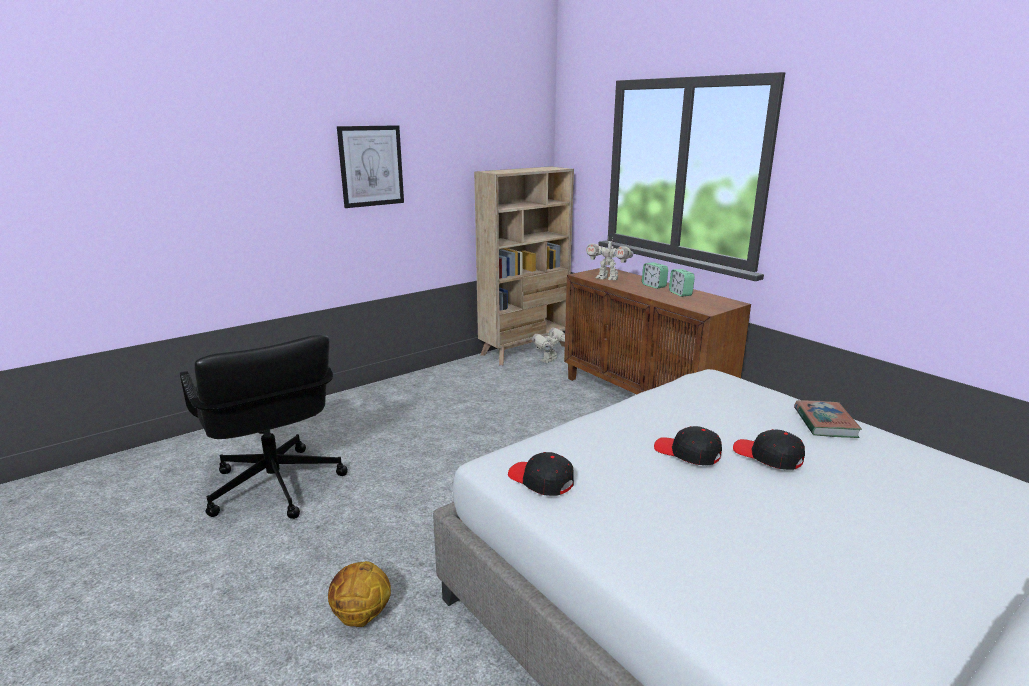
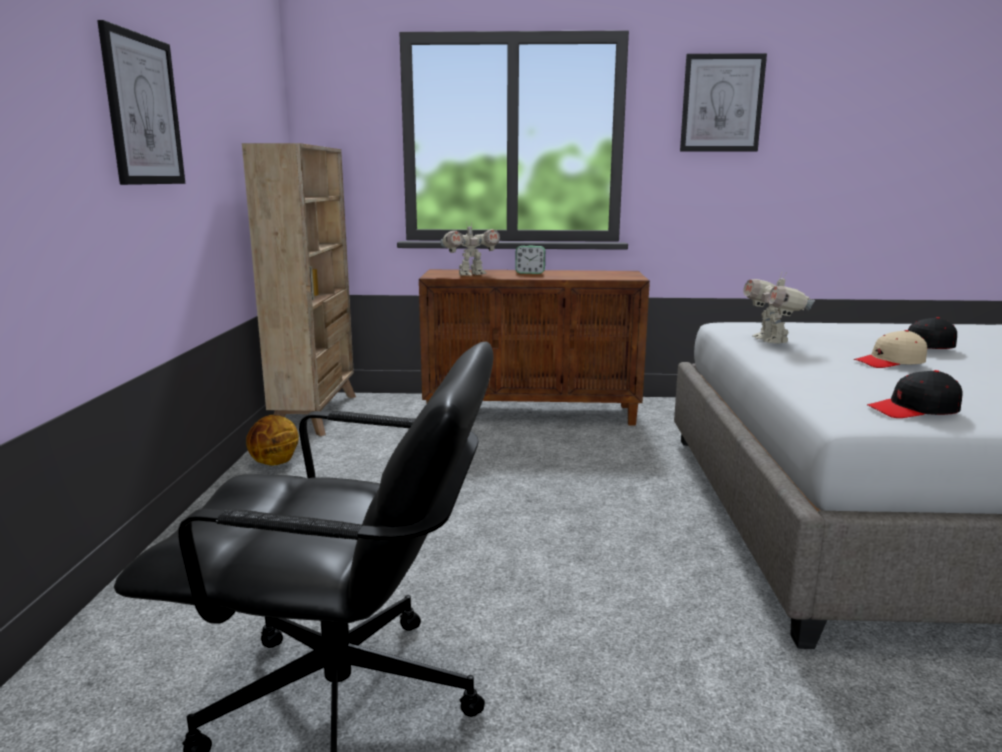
camera: 50 degrees left, 5 degrees down
(361, 616) = (791, 727): basketball -> basketball (275, 463)
(549, 360) = (369, 413): toy robot -> toy robot (772, 341)
(680, 293) = (570, 273): alarm clock -> none
(687, 453) = (890, 362): black cap -> beige cap
(825, 423) = (866, 326): book -> none
(870, 147) = (722, 103): none -> picture

